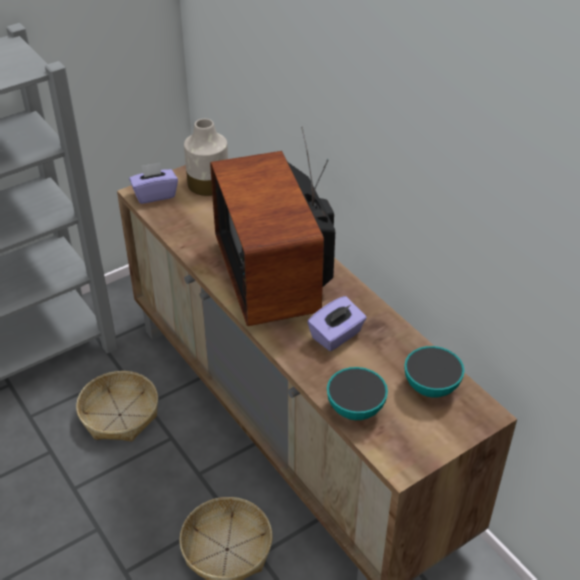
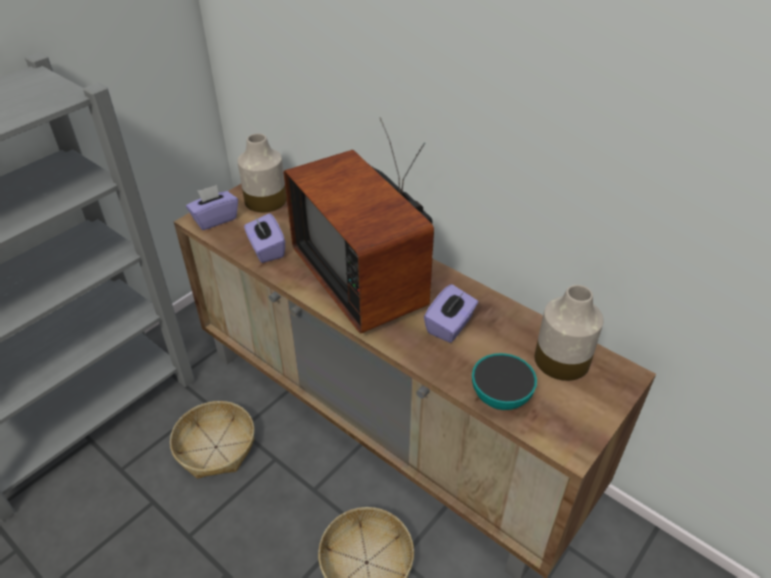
camera: 15 degrees left, 0 degrees up
(192, 232) = (266, 250): none -> purple tissue box
(431, 387) = (562, 359): bowl -> beige vase

